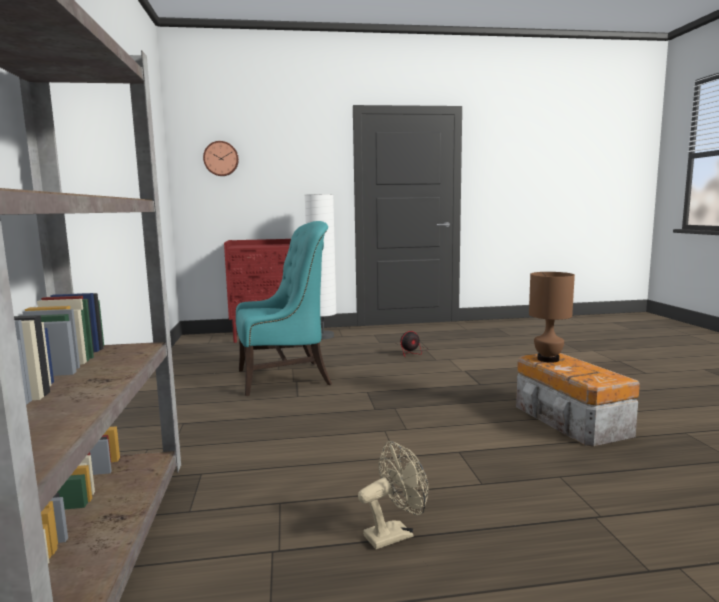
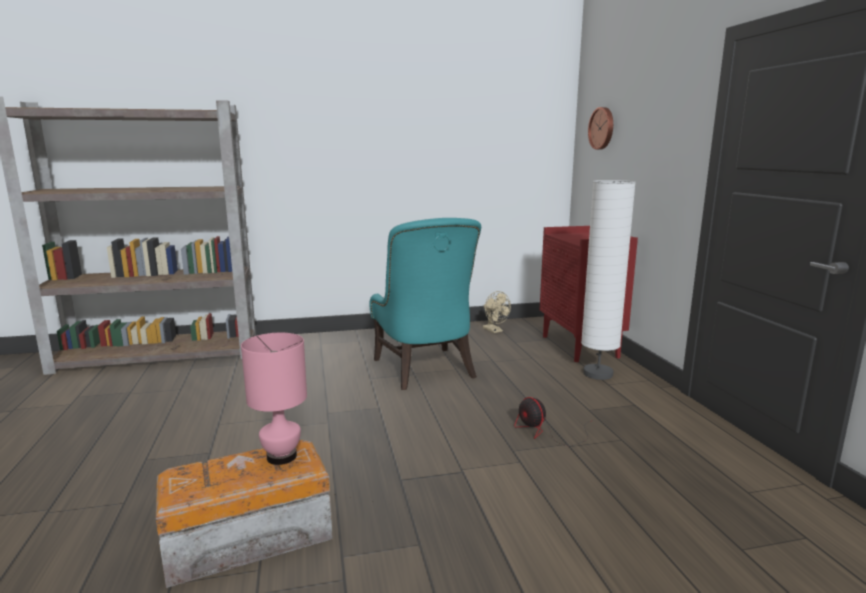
camera: 85 degrees right, 5 degrees up
(395, 534) = (112, 424): beige fan -> beige fan (495, 331)
(548, 359) = (282, 457): brown table lamp -> pink table lamp

